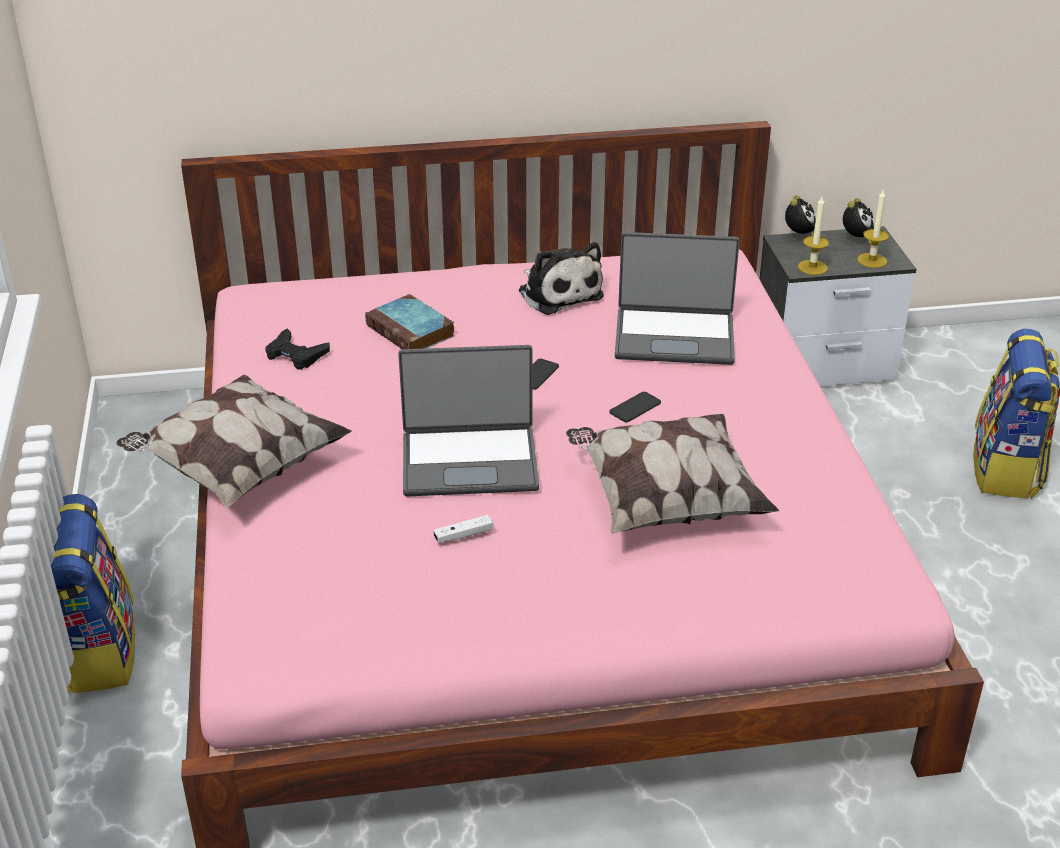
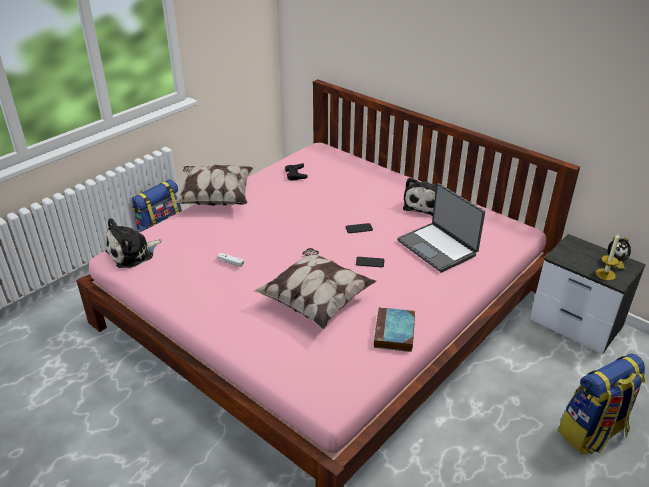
camera: 50 degrees right, 0 degrees up
(276, 638) = (133, 253): none -> plush toy
(412, 331) = (346, 188): book -> book (394, 333)
(469, 461) = (278, 241): laptop -> none
(800, 237) = (586, 244): alarm clock -> none
(812, 267) = (565, 259): candle -> none

